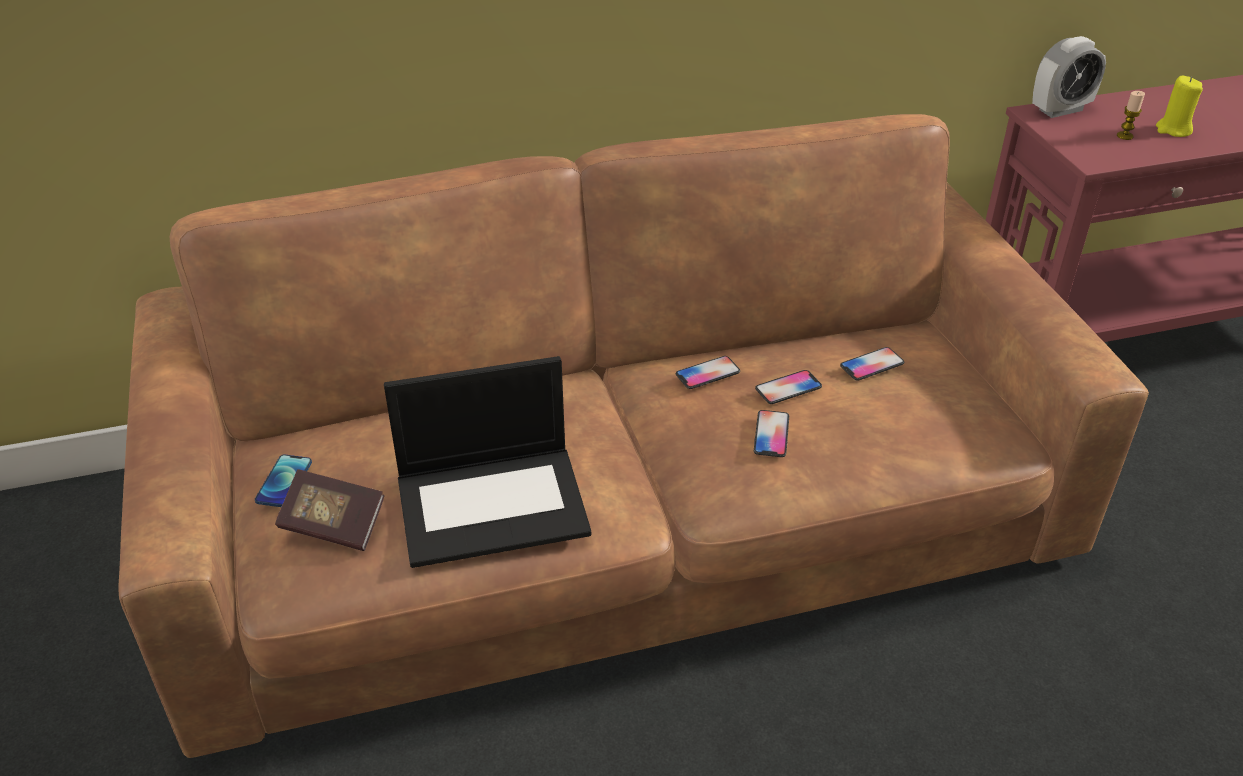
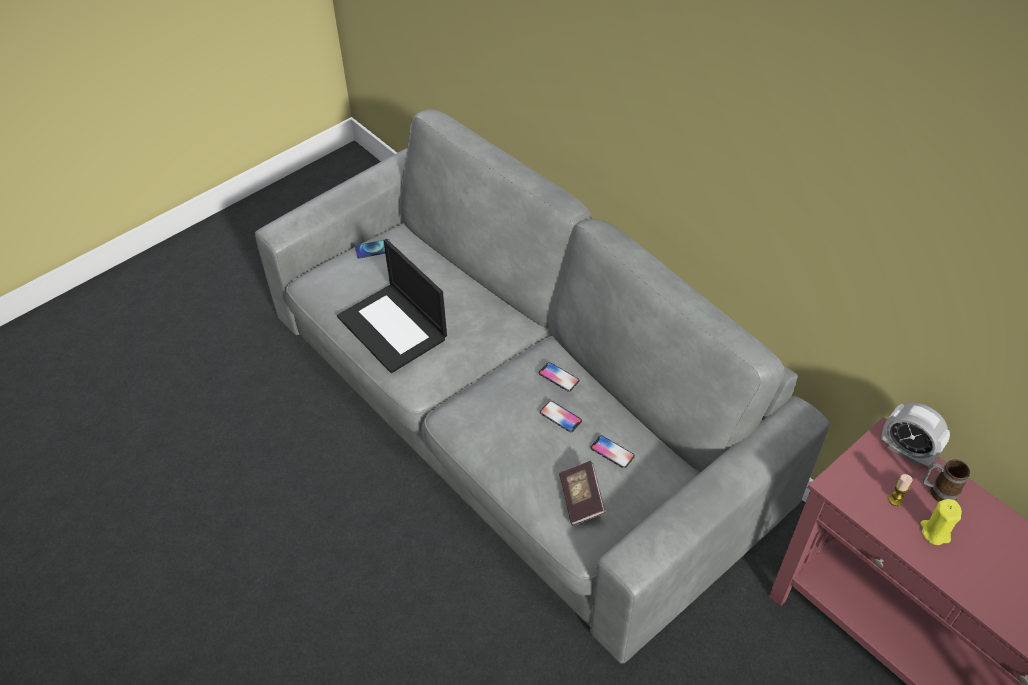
camera: 65 degrees right, 10 degrees up
(333, 525) = (351, 279): book -> book (581, 499)
(621, 516) = (516, 409): brown sofa -> grey sofa
(771, 434) = (512, 421): phone -> none
(1121, 112) = (937, 492): none -> mug

